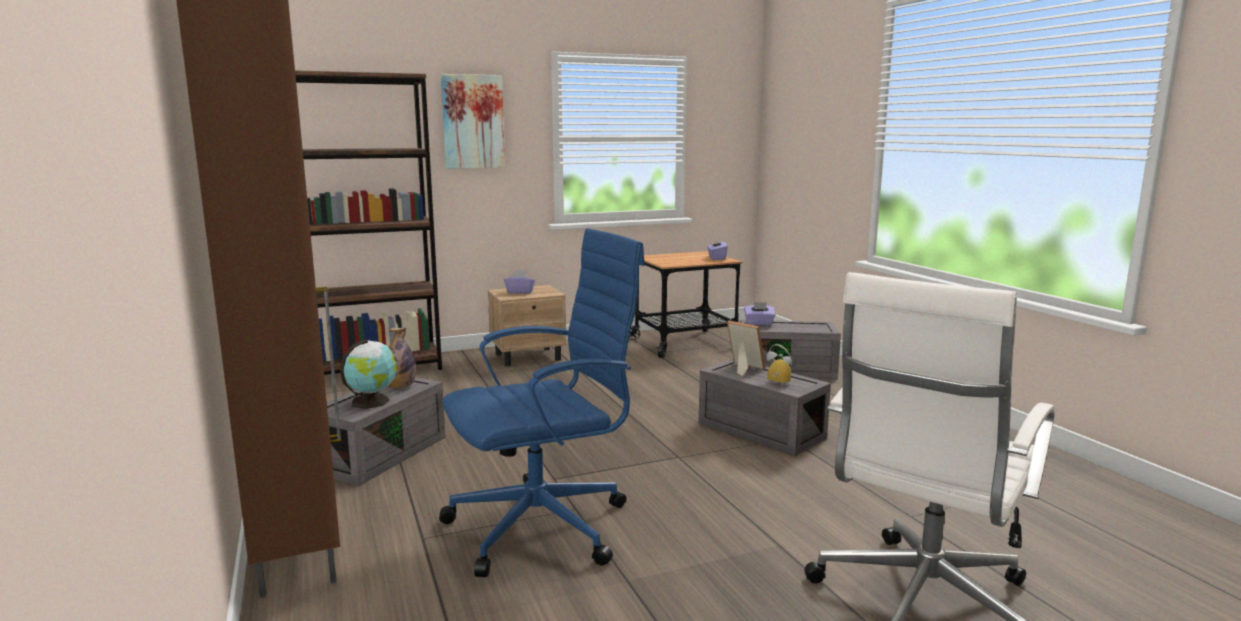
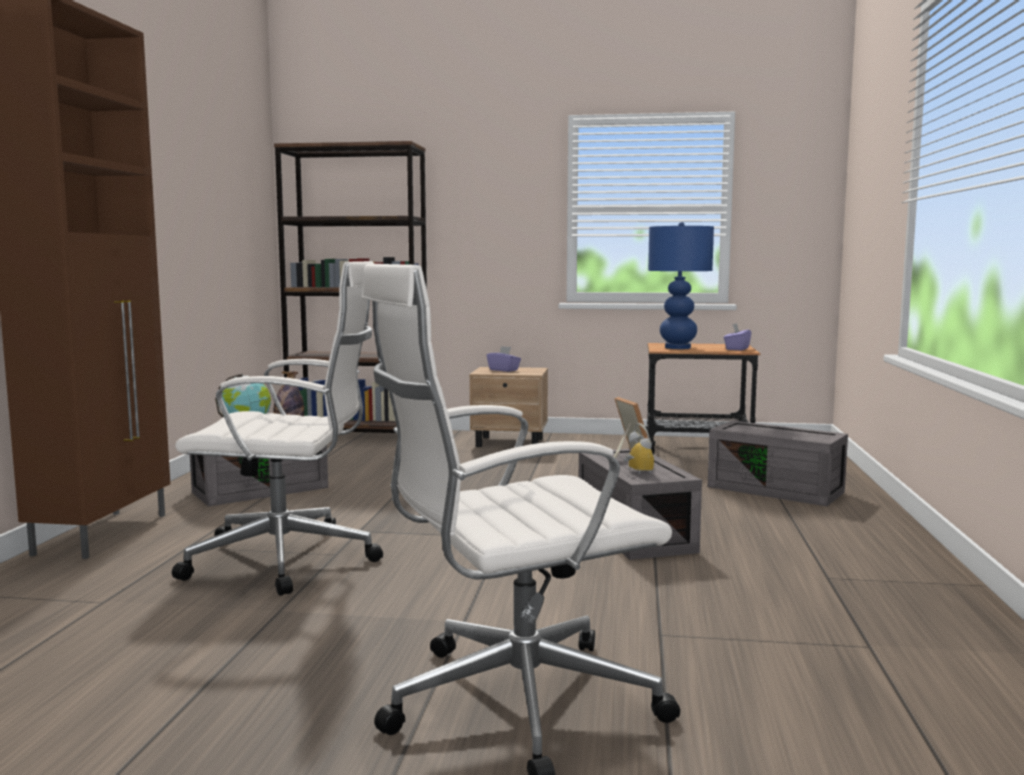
camera: 30 degrees right, 5 degrees down
(473, 122) = (481, 192): picture -> none
(544, 526) = (288, 560): blue office chair -> white office chair
(672, 260) = (678, 347): none -> blue table lamp
(759, 323) = (744, 425): purple tissue box -> none

